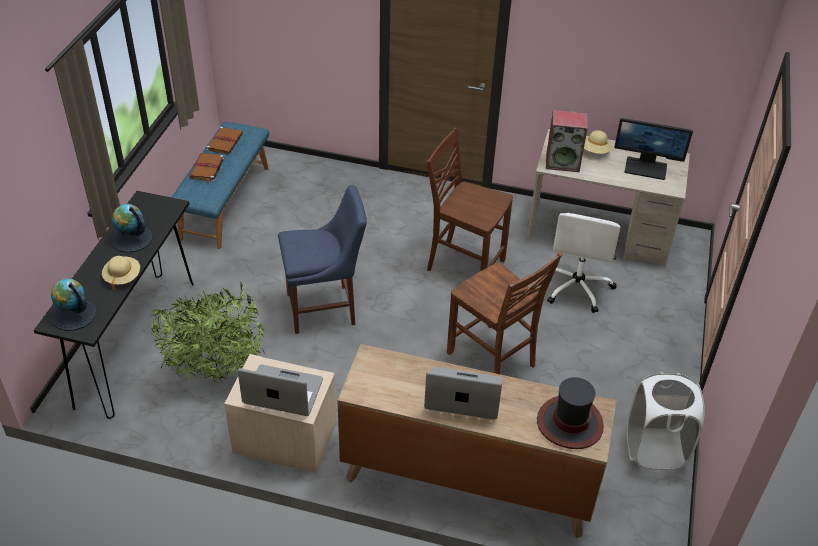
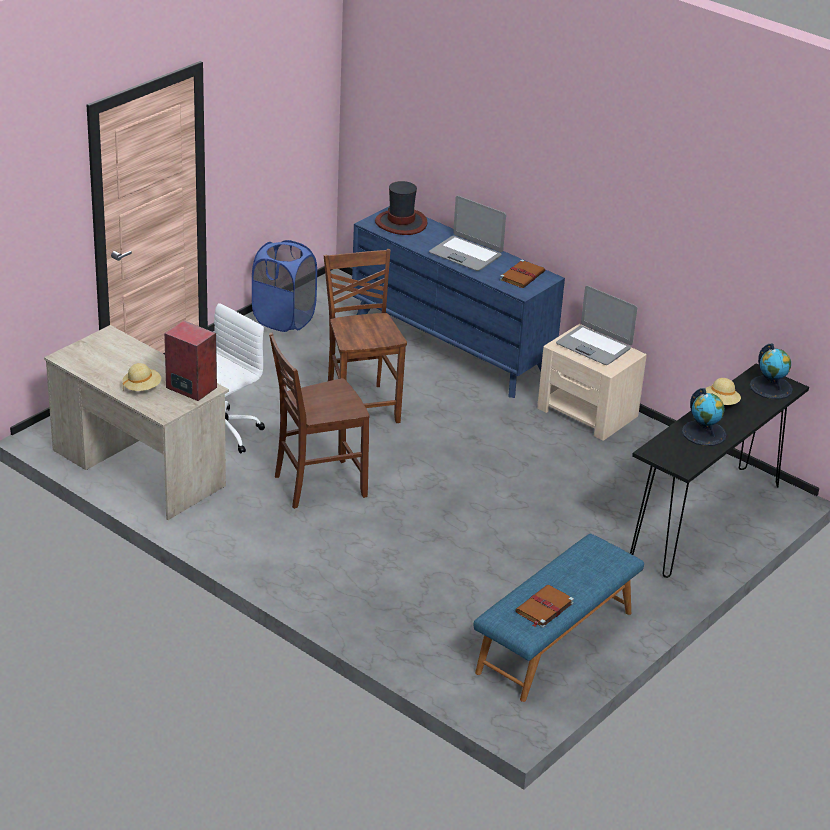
camera: 155 degrees left, 10 degrees down
(207, 169) = (582, 578): brown book -> brown book (522, 275)
(216, 373) = (631, 472): potted plant -> none
(325, 308) = (495, 492): blue chair -> none
(464, 265) = (317, 485): brown chair -> brown chair turned 105 degrees clockwise
(467, 480) = (451, 347): brown dresser -> blue dresser
(646, 168) = (110, 358): monitor -> none
(655, 449) = (284, 319): white laundry basket -> blue laundry basket

